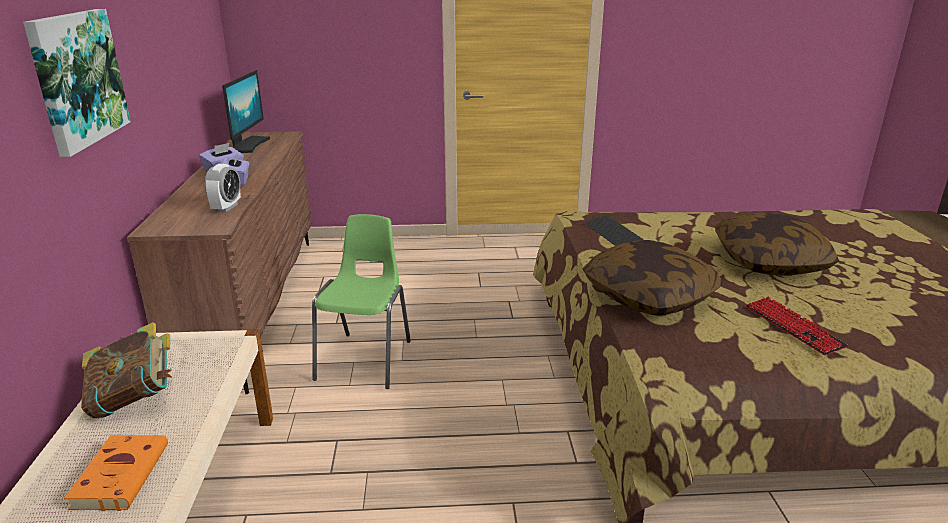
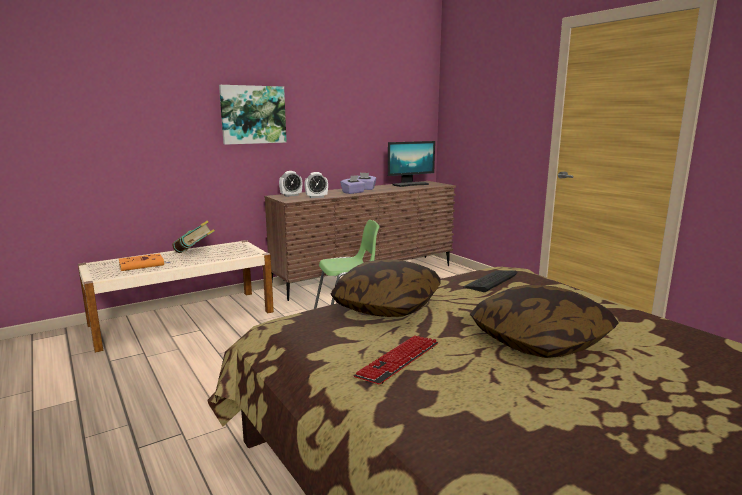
camera: 60 degrees right, 10 degrees down
(174, 219) = (291, 195): none -> alarm clock

